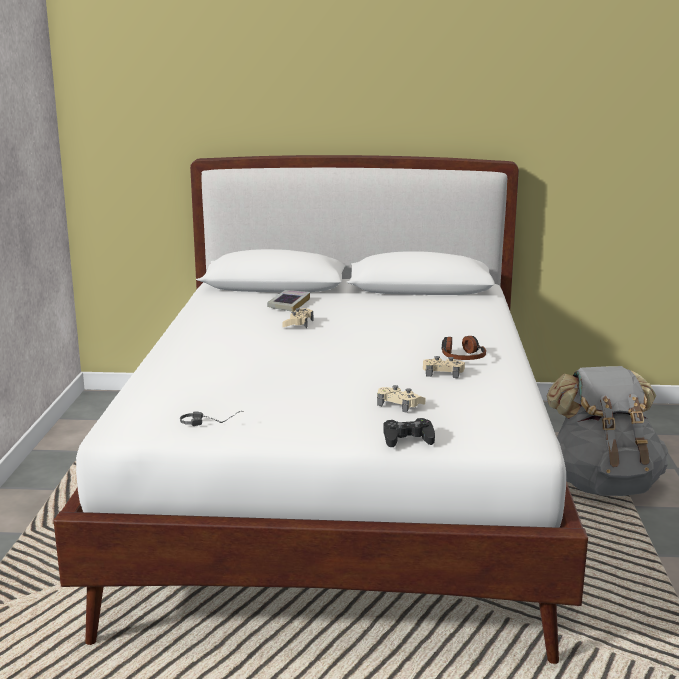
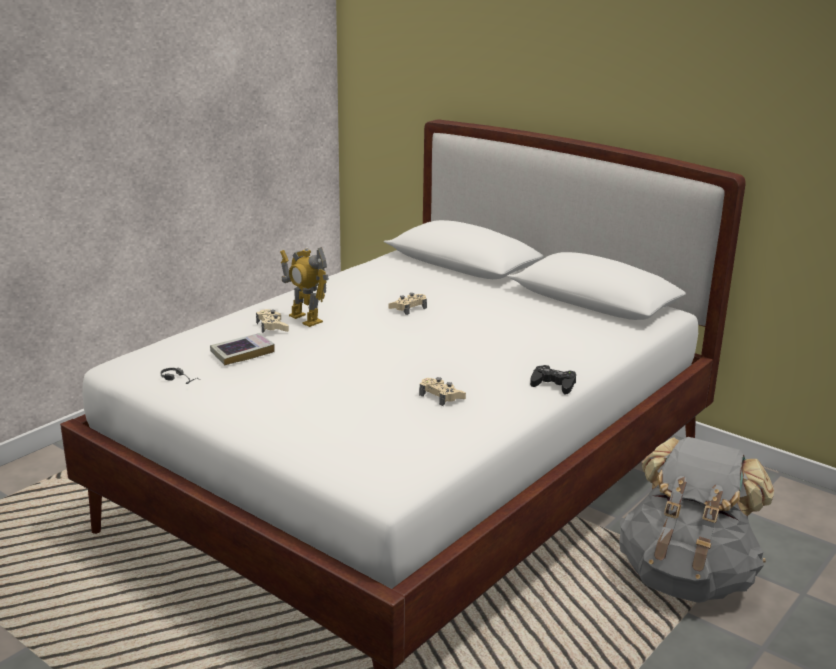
camera: 35 degrees right, 5 degrees up
(226, 351) = (305, 319): none -> toy robot
(289, 304) = (438, 286): book -> book (242, 353)
(400, 404) = (346, 415): beige game controller -> beige game controller (272, 326)
(408, 439) = (292, 448): black game controller -> black game controller (553, 384)
(462, 357) = (489, 386): headphones -> none

